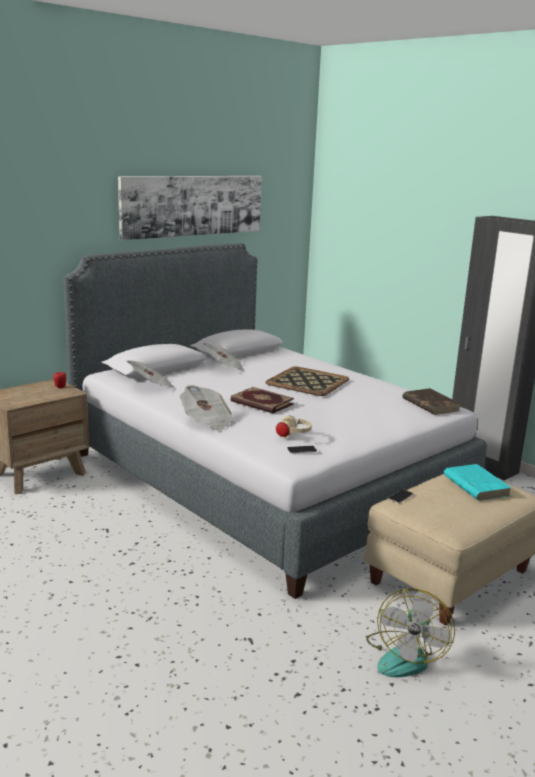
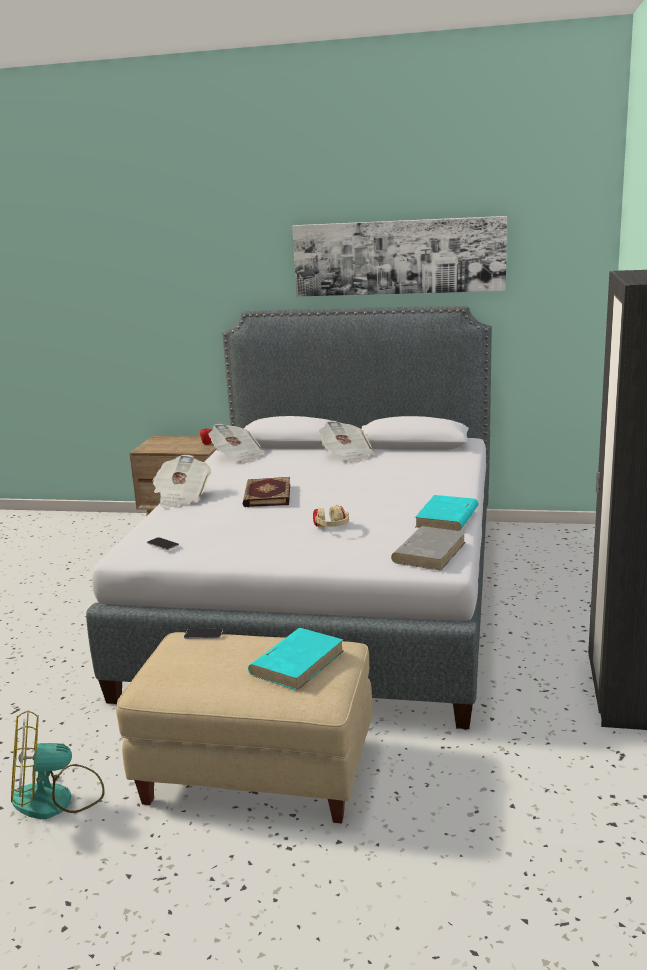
camera: 55 degrees right, 0 degrees up
(293, 435) = (193, 530): beige headphones -> beige headphones (332, 529)
(306, 382) = (377, 489): tray -> none
(385, 386) = (447, 518): none -> turquoise book
(430, 404) = (429, 552): brown book -> grey book

